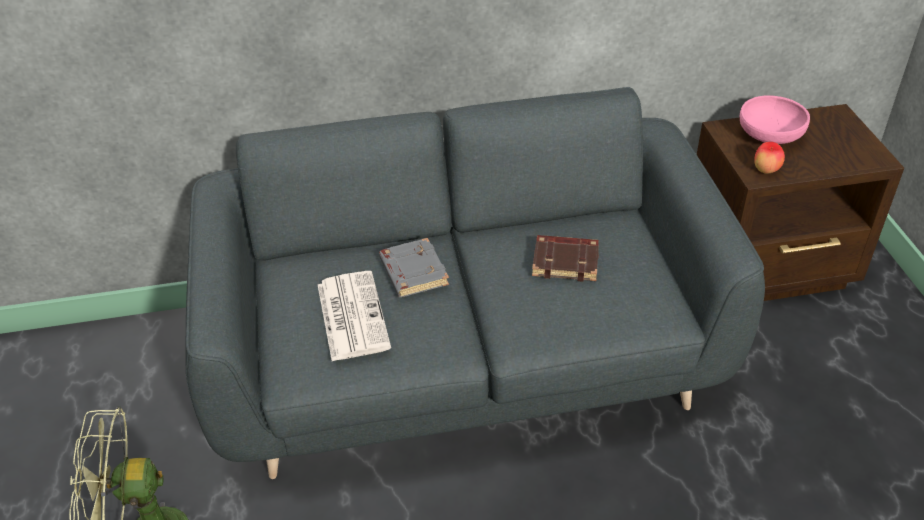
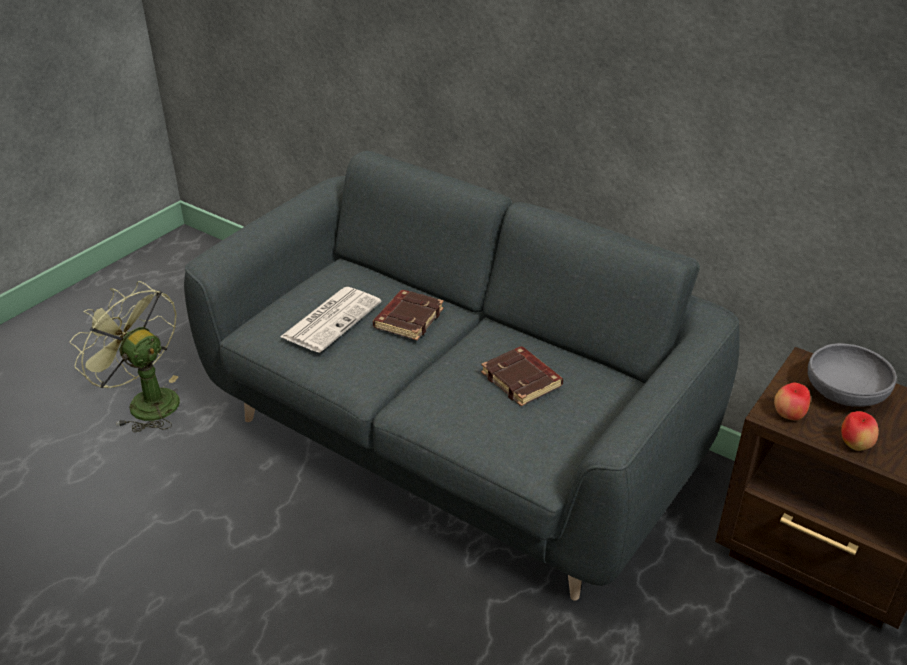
camera: 45 degrees right, 5 degrees down
(412, 272) = (408, 318): grey book -> brown book
(770, 136) = (845, 394): pink bowl -> grey bowl
(820, 166) = (854, 445): none -> apple

